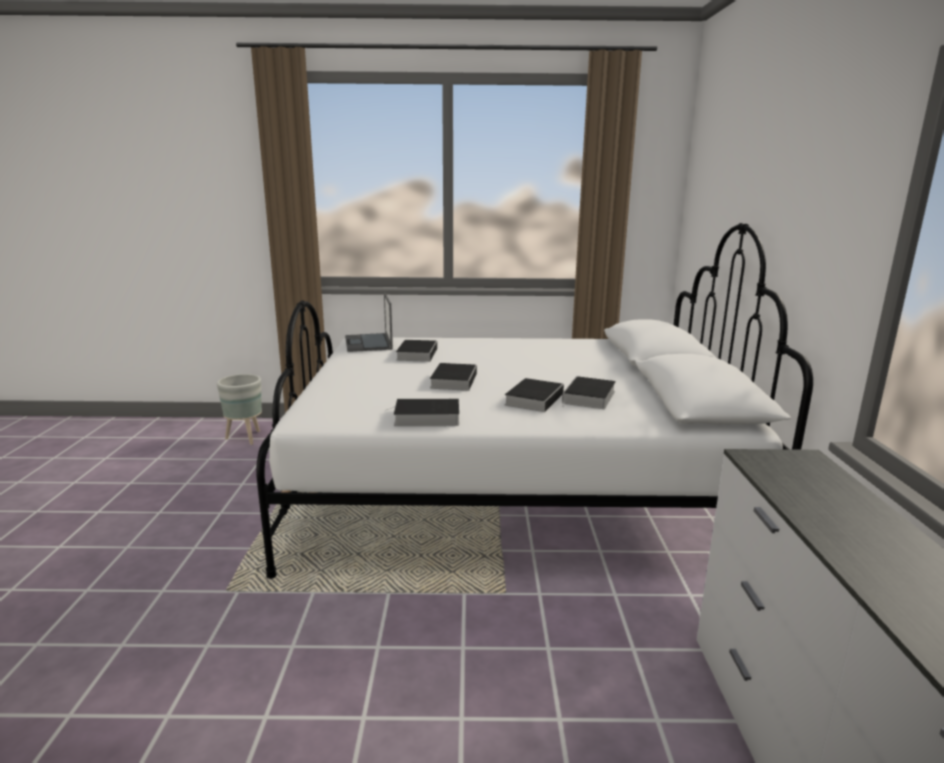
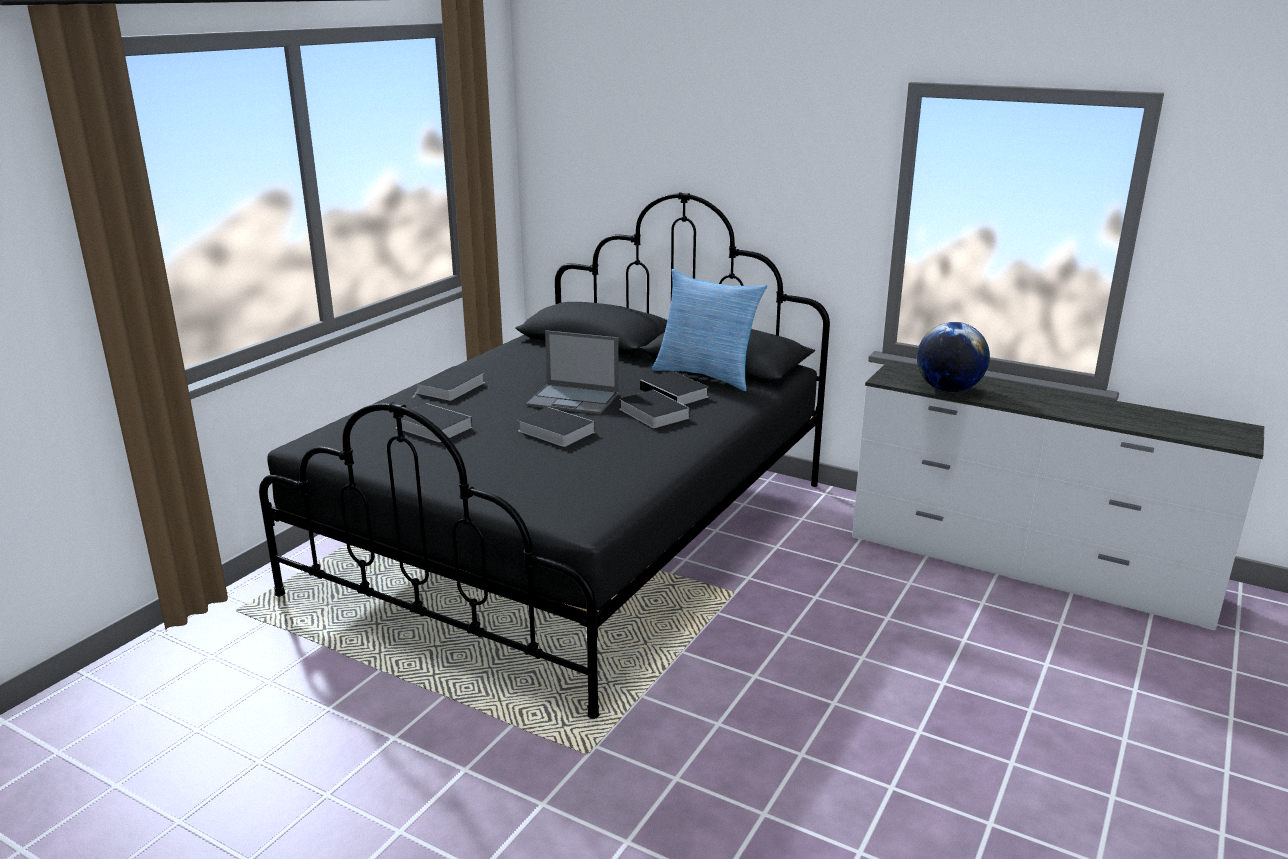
camera: 60 degrees left, 5 degrees up
(245, 438) = (167, 684): grey planter -> none
(368, 343) = (338, 442): laptop -> laptop (574, 399)
(425, 417) = (644, 466): book -> book (450, 388)
(510, 492) = (575, 536): white bed -> black bed
(653, 399) = (707, 375): none -> pillow
(801, 499) = (948, 389): none -> globe

